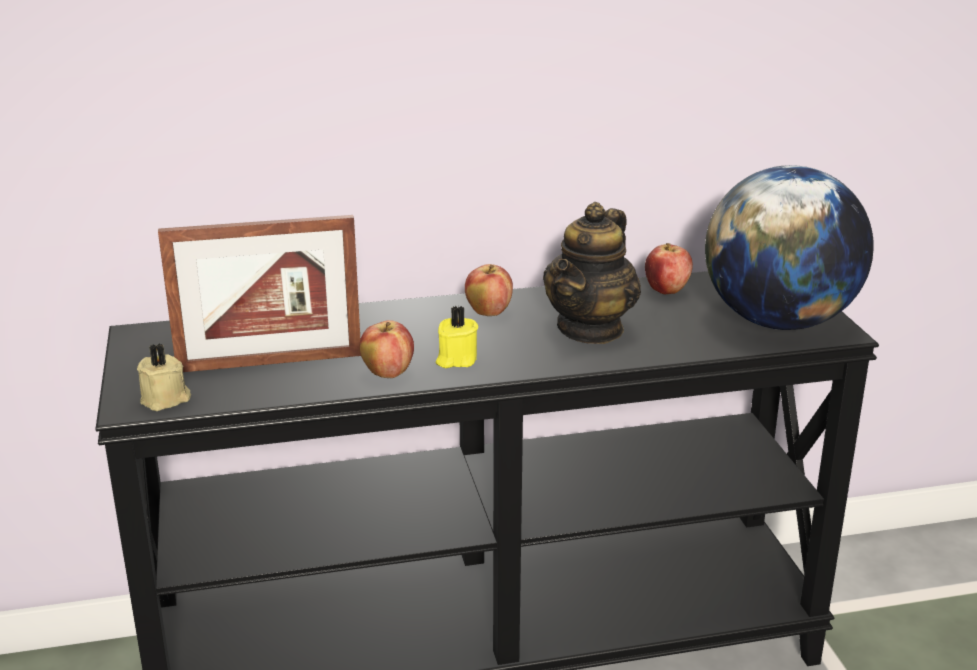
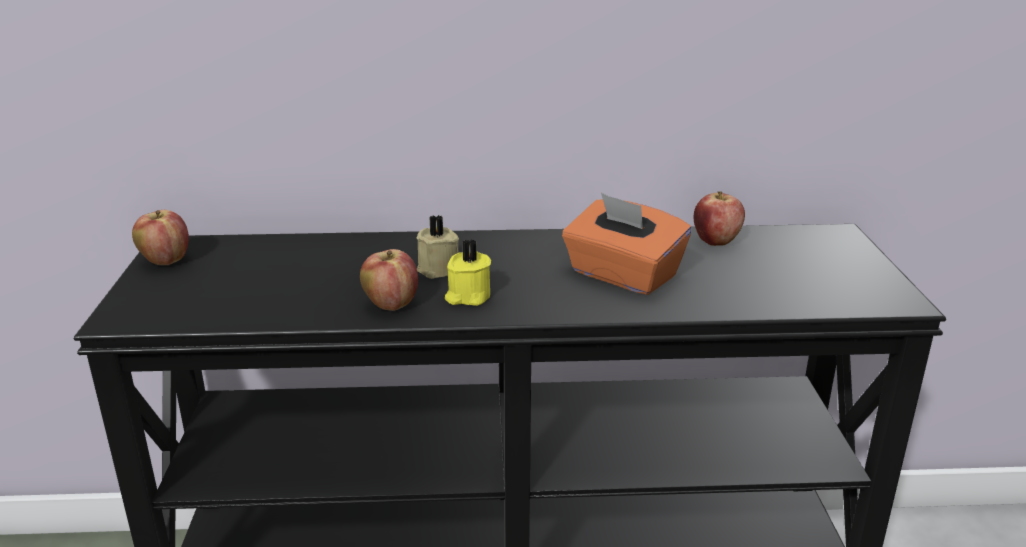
camera: 10 degrees right, 0 degrees up
(166, 400) = (157, 313): beige candle -> beige candle (440, 269)
(270, 362) = (279, 283): picture frame -> none
(488, 312) = (521, 250): apple -> apple (166, 261)
(591, 329) = (622, 275): teapot -> orange tissue box
(779, 322) = (832, 284): globe -> none

